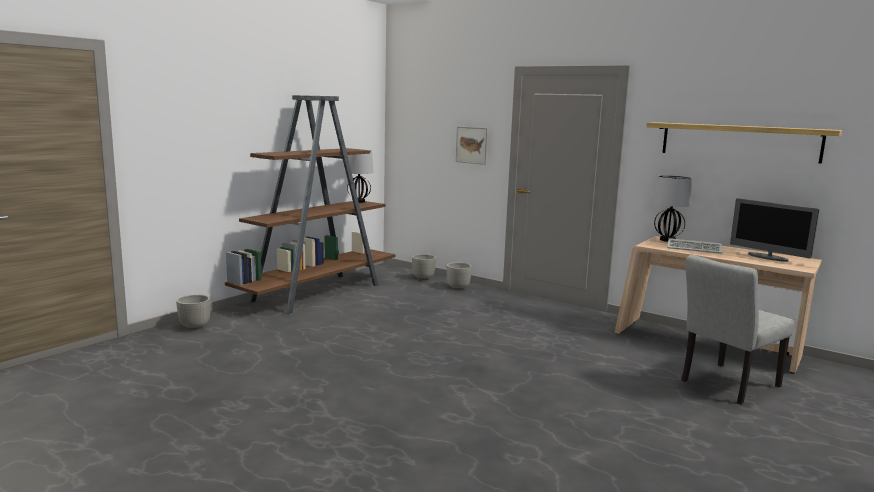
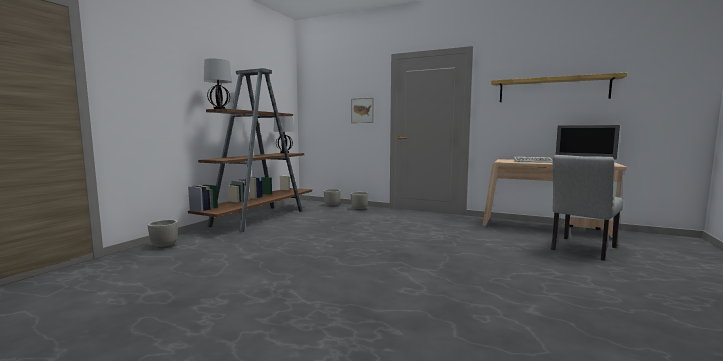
camera: 10 degrees left, 5 degrees down
(667, 240) = (509, 159): table lamp -> table lamp (219, 109)

